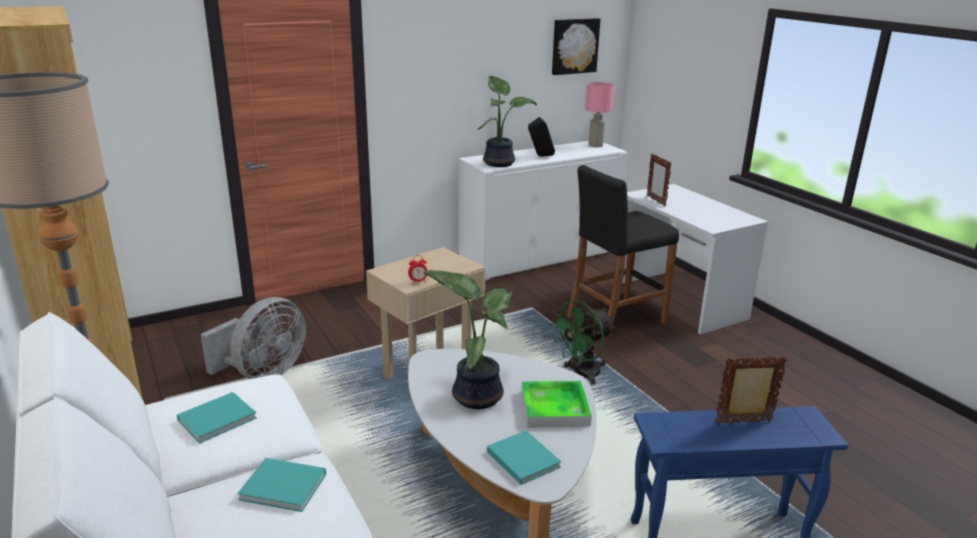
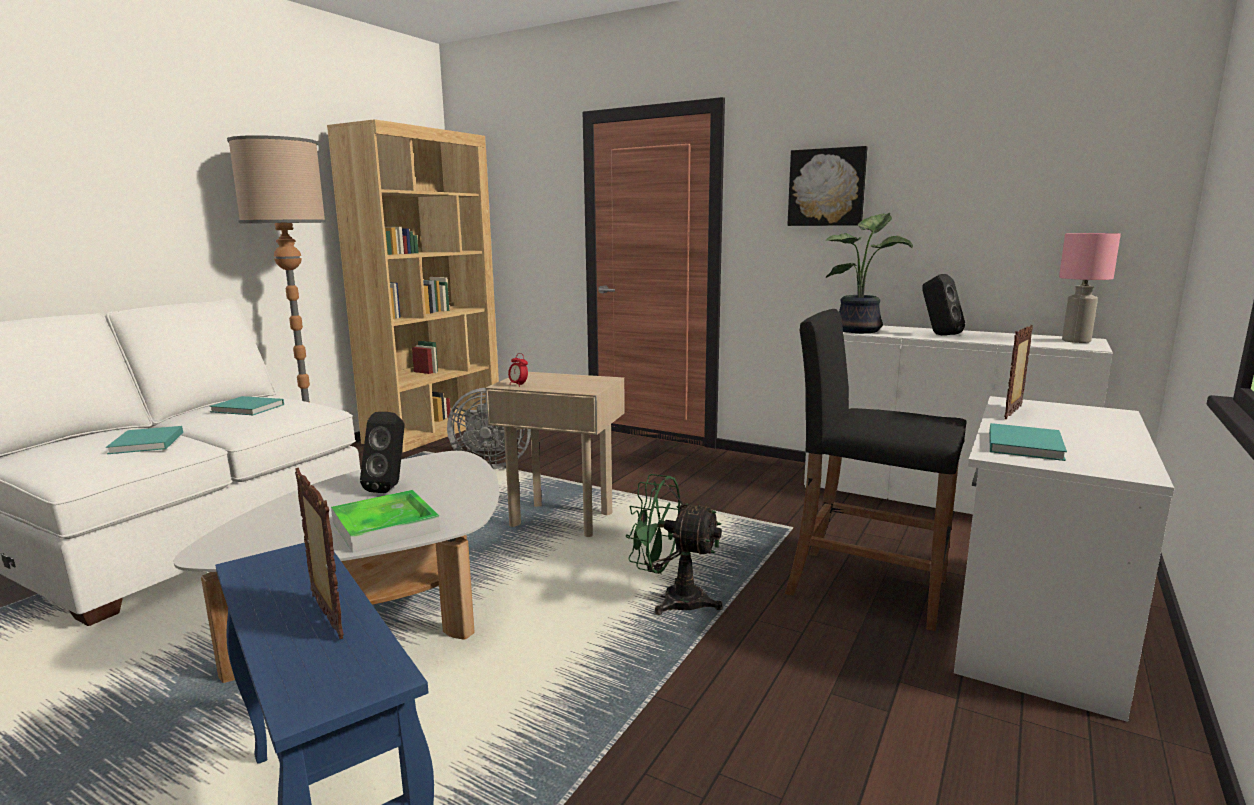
camera: 60 degrees right, 10 degrees down
(476, 395) = (390, 488): potted plant -> black speaker
(522, 458) = (263, 532): turquoise book -> turquoise book (1024, 444)
(574, 46) = (1061, 173): picture -> picture (827, 187)

